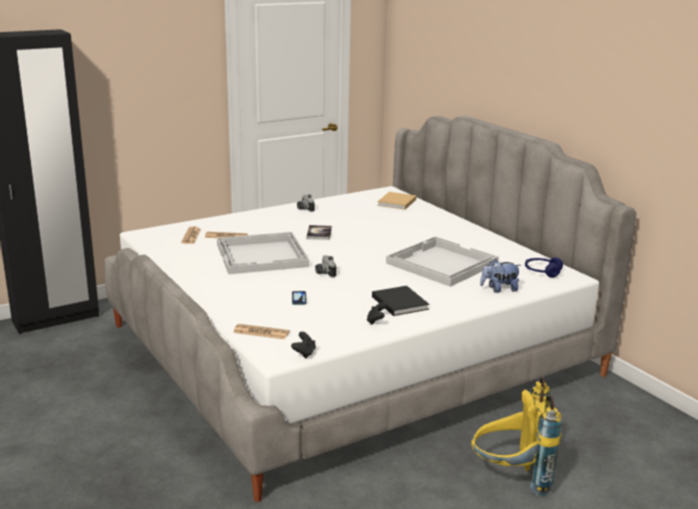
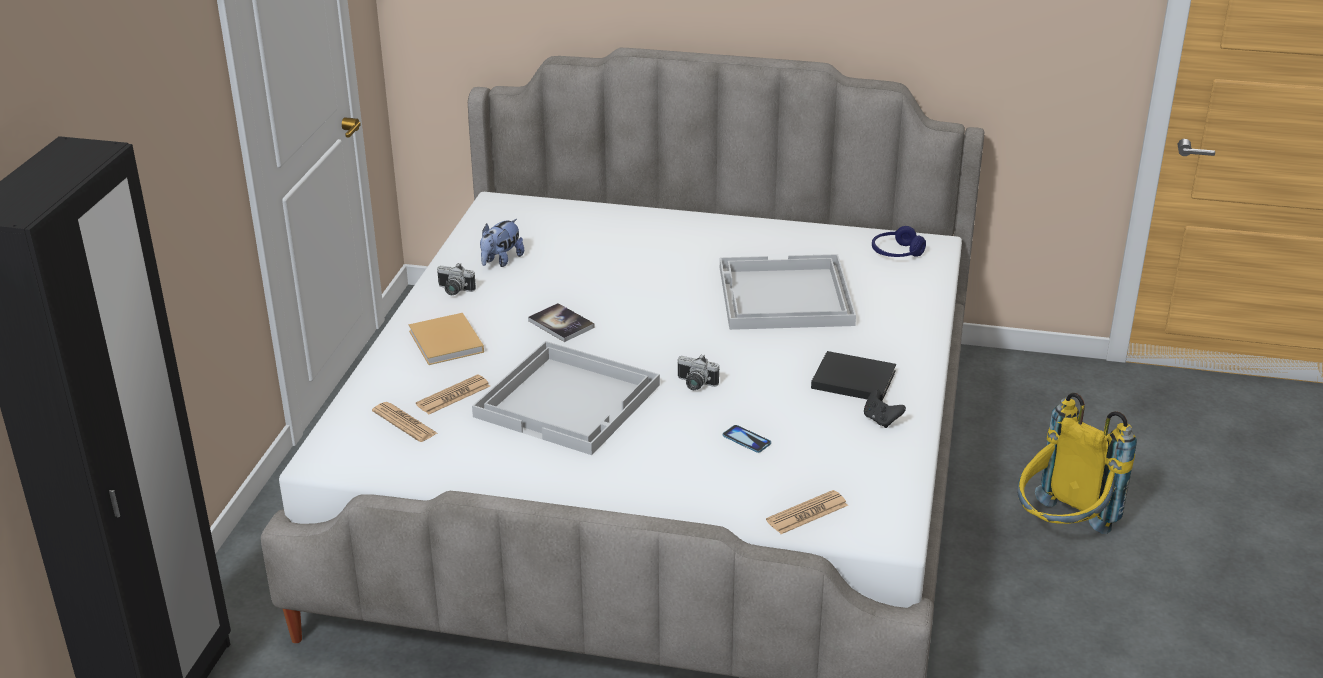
camera: 45 degrees left, 10 degrees up
(304, 353) = (902, 510): black game controller -> none
(396, 202) = (548, 220): beige book -> beige book (447, 343)
(499, 289) = (904, 302): plush toy -> plush toy (501, 261)

